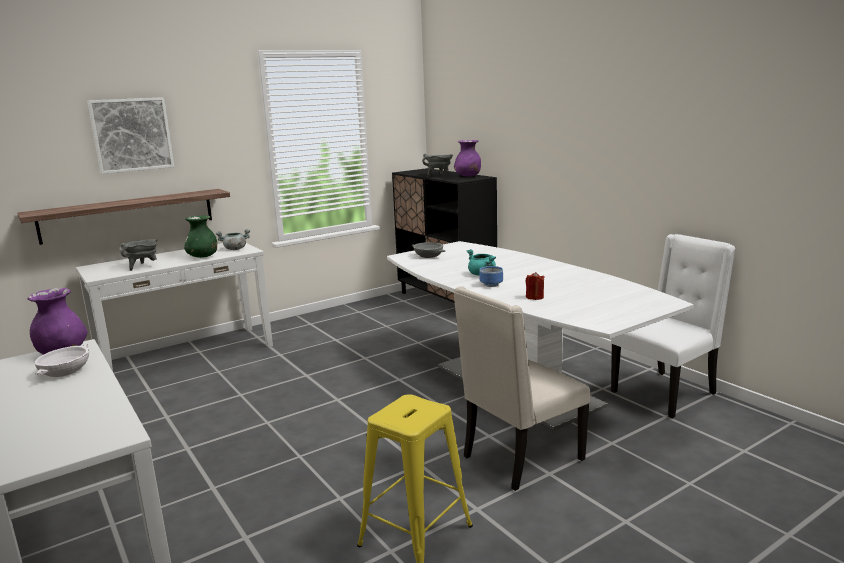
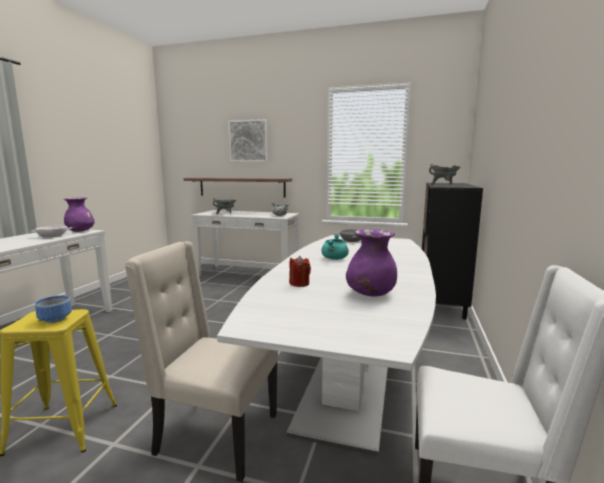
camera: 50 degrees right, 5 degrees down
(203, 257) = (256, 215): green vase -> none
(468, 176) = (462, 186): purple vase -> purple vase (370, 294)
(490, 284) = (311, 265): bowl -> bowl (56, 319)

